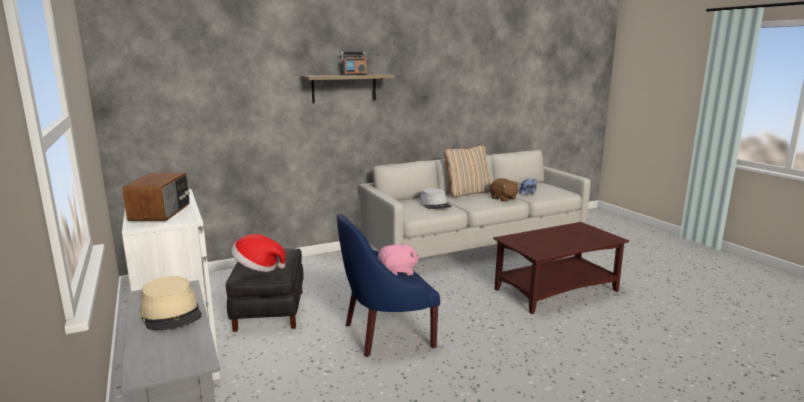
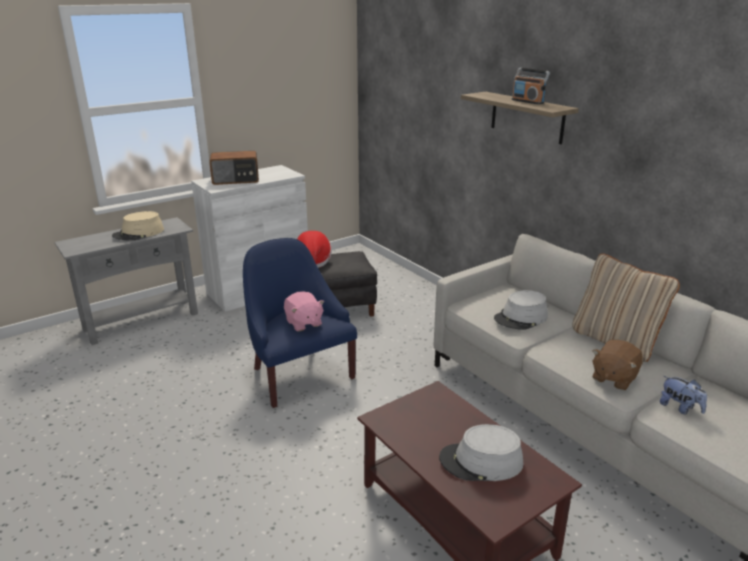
camera: 80 degrees right, 10 degrees up
(571, 236) = (481, 462): none -> grey hat

